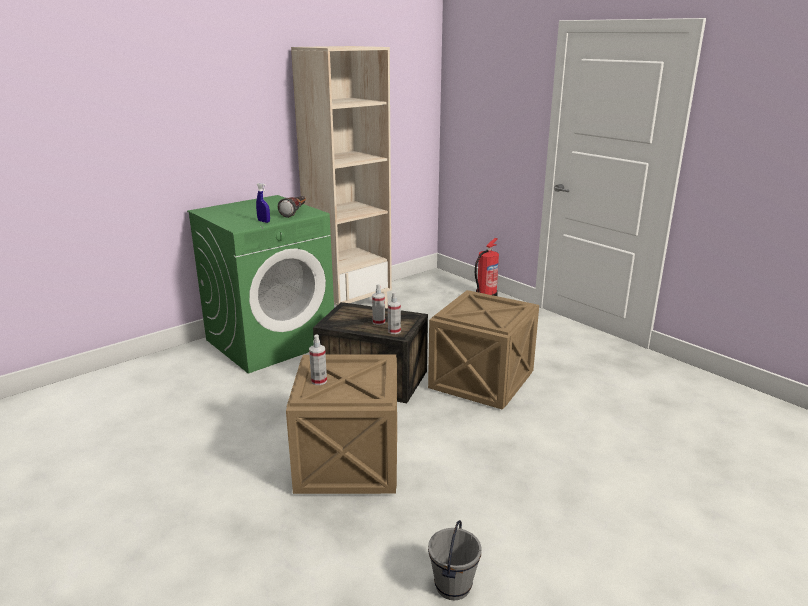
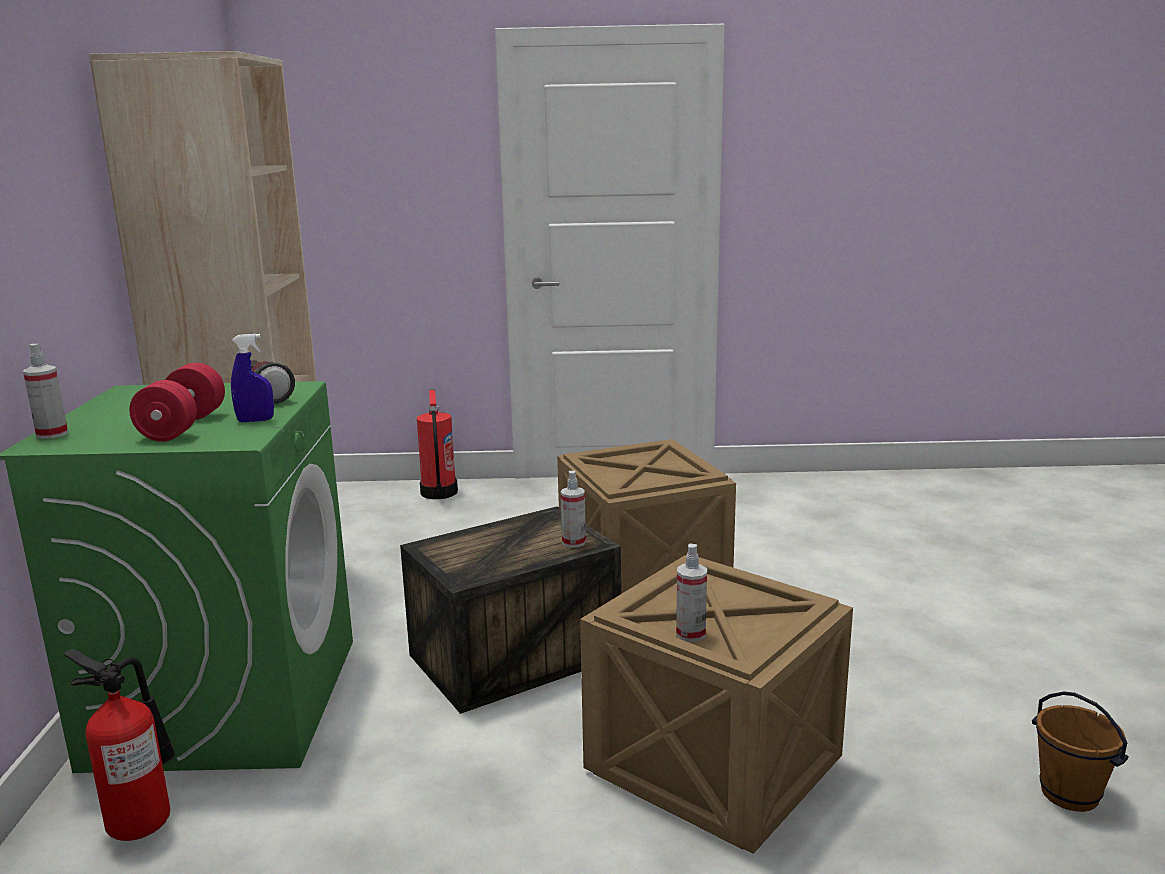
camera: 50 degrees left, 5 degrees down
(195, 363) = (143, 820): none -> fire extinguisher
(243, 217) = (183, 426): none -> red dumbbell
(378, 322) = (526, 542): spray bottle -> spray bottle (52, 434)
(452, 586) = (1068, 795): grey bucket -> brown bucket

